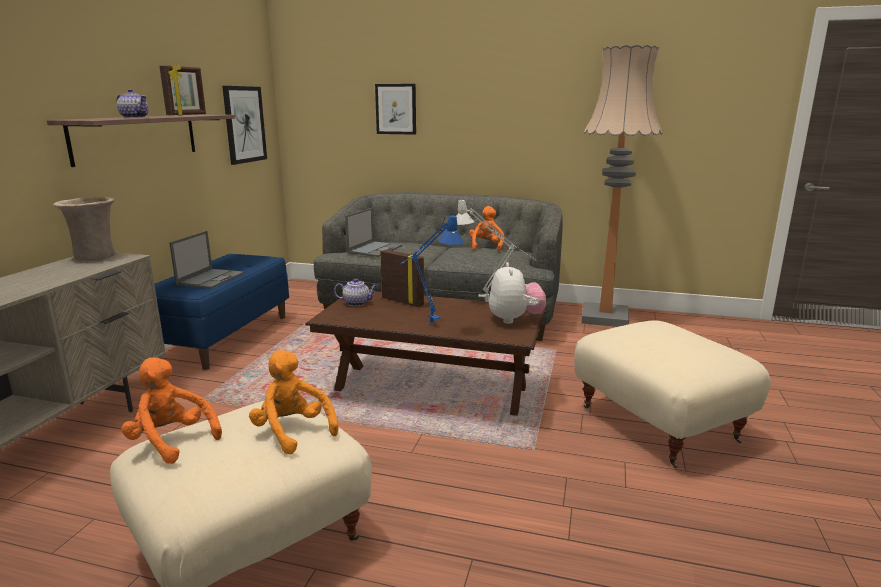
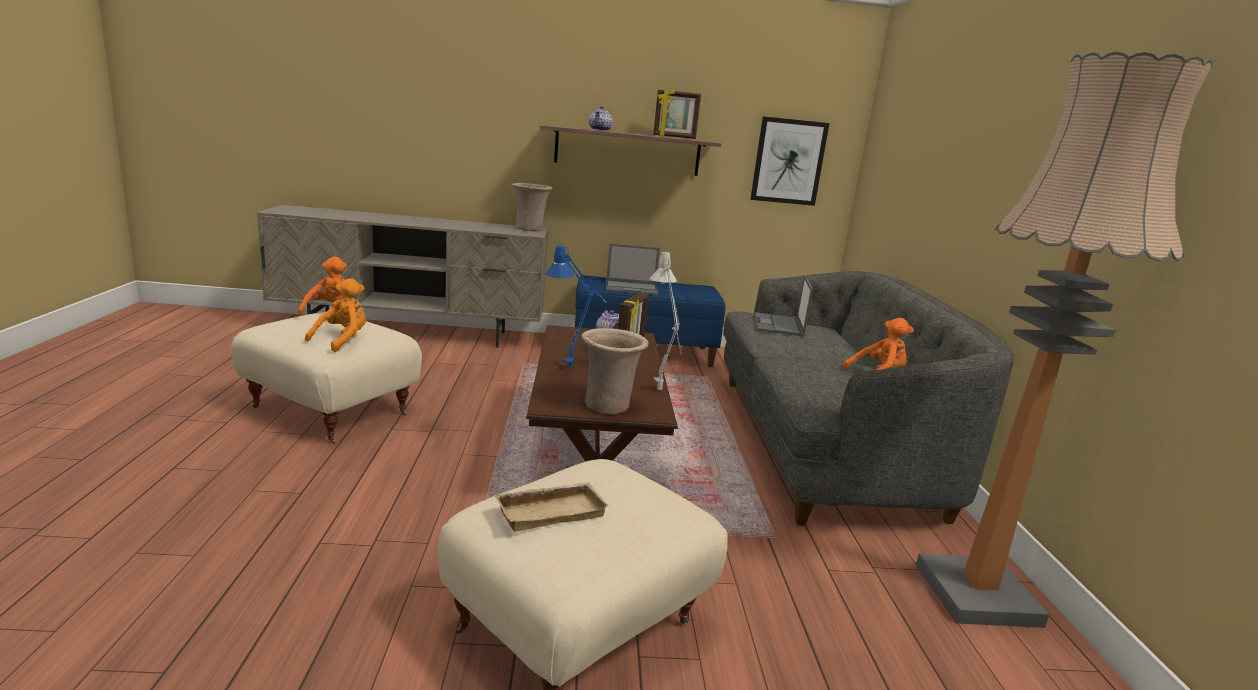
camera: 70 degrees right, 0 degrees up
(375, 249) = (778, 325): laptop -> laptop turned 90 degrees clockwise
(396, 109) = (931, 163): picture -> none
(515, 320) = (609, 405): plush toy -> beige vase
(678, 352) = (551, 511): none -> beige tray

